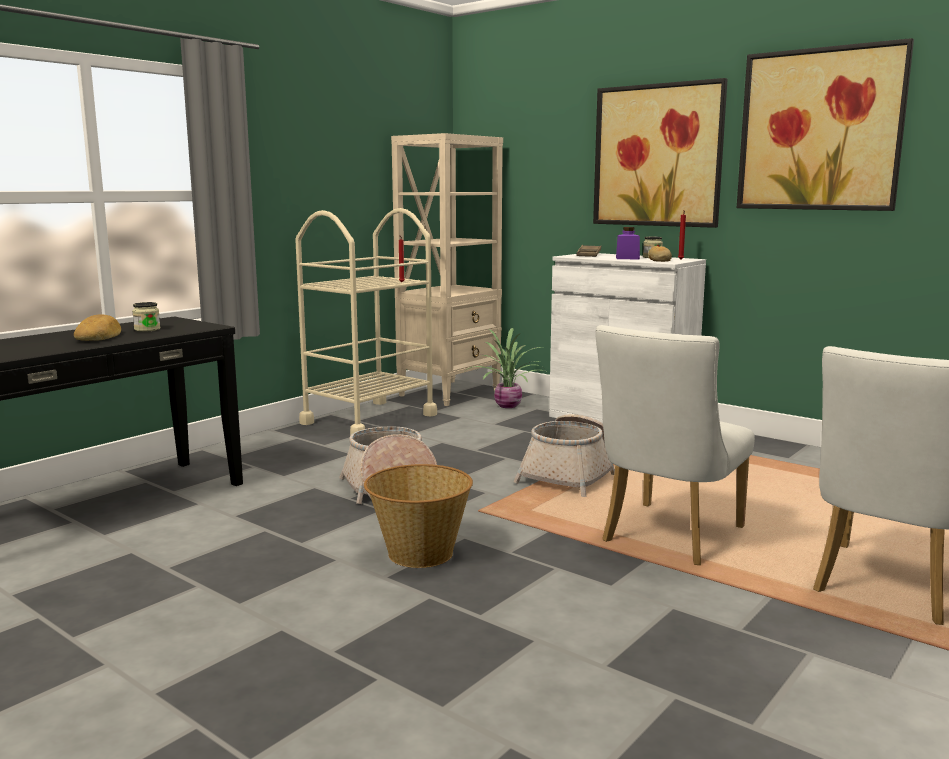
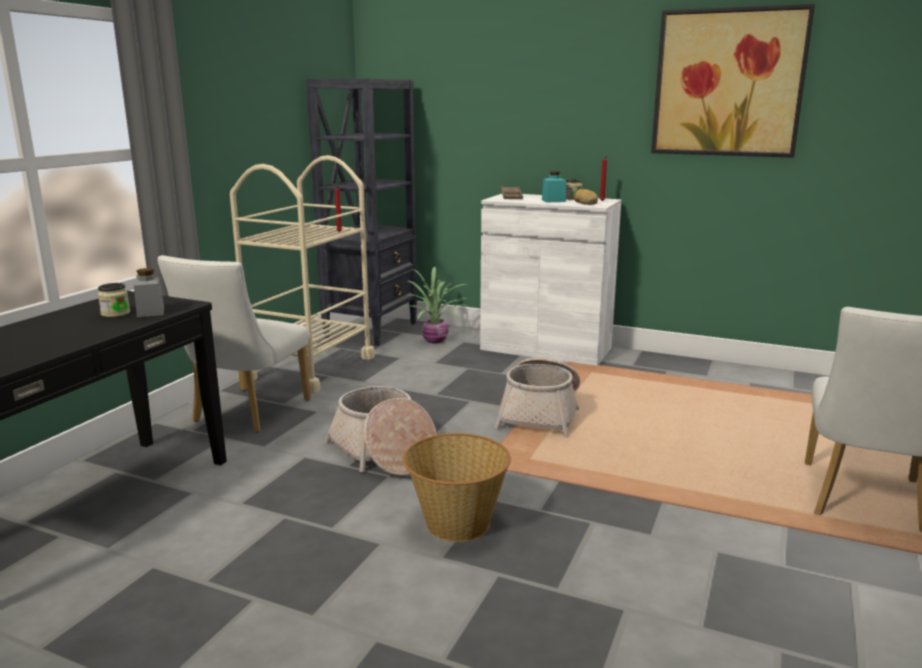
camera: 15 degrees left, 5 degrees up
(99, 336) = (68, 329): bread -> none
(176, 330) = (150, 312): none -> grey jar
(450, 393) = (372, 330): beige bookcase -> black bookcase
(627, 258) = (553, 201): purple jar -> turquoise jar
(657, 156) = (573, 102): picture -> none
(667, 538) = (664, 474): white chair -> white chair (246, 413)

